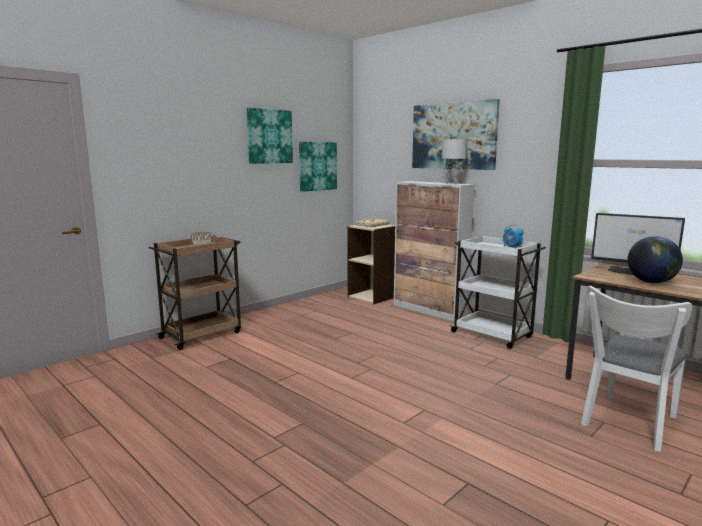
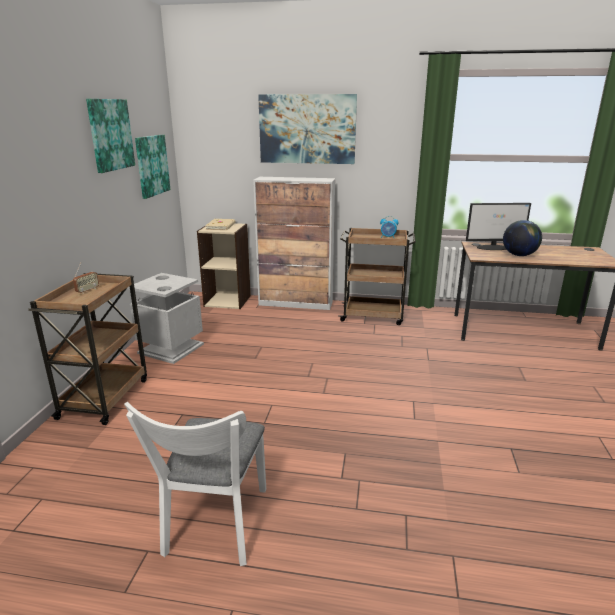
camera: 35 degrees left, 10 degrees up
(284, 317) = (171, 348): none -> grey trash can
(452, 184) = (317, 179): grey table lamp -> none
(493, 335) = (373, 316): white cart -> brown cart
(627, 424) = (531, 363): white chair -> white chair (215, 527)

